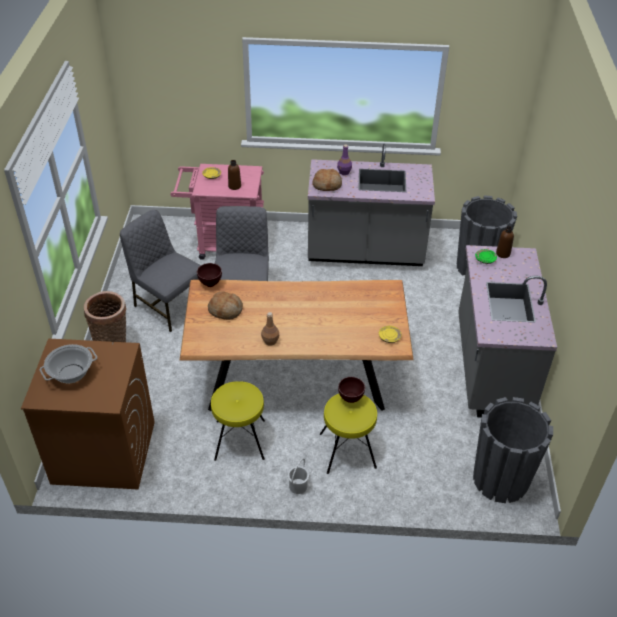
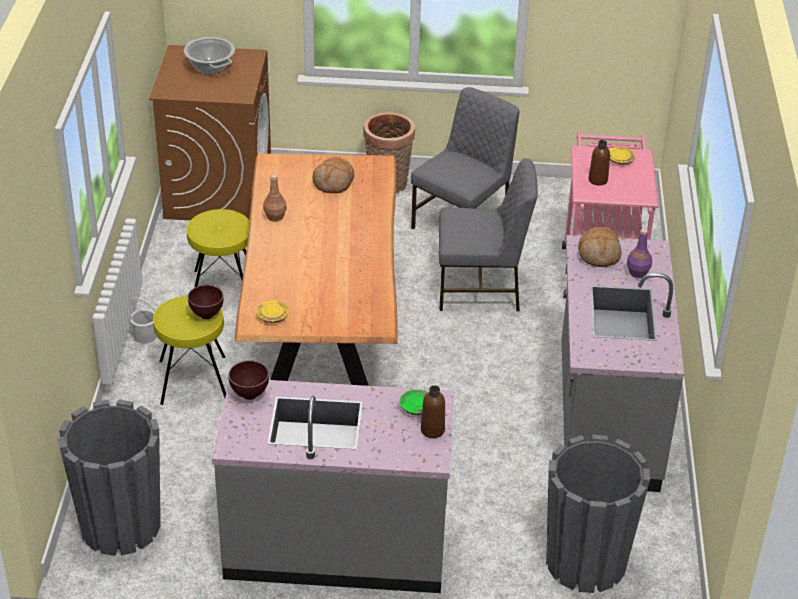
camera: 90 degrees right, 5 degrees down
(210, 284) = (383, 169): brown bowl -> brown bowl (249, 395)

